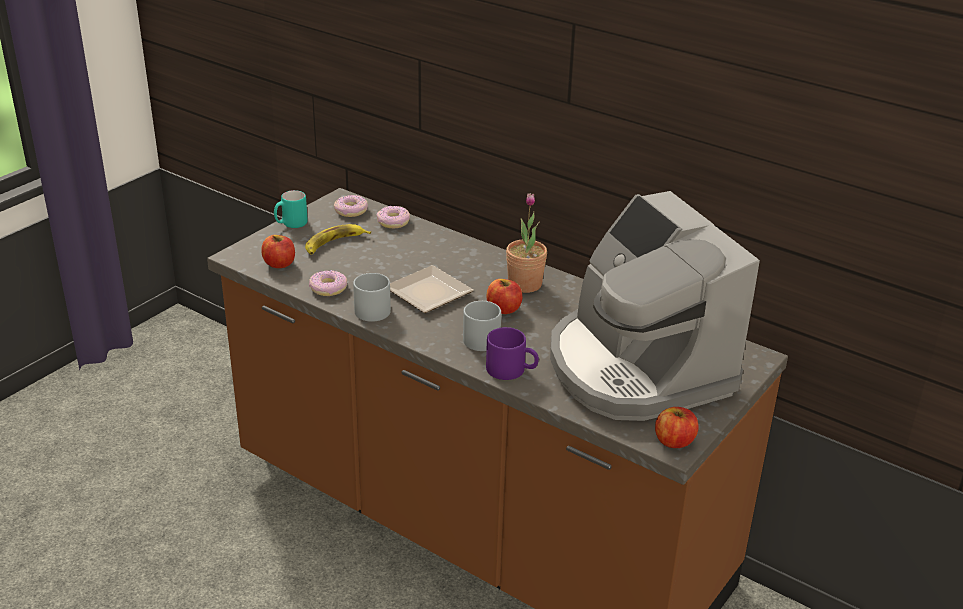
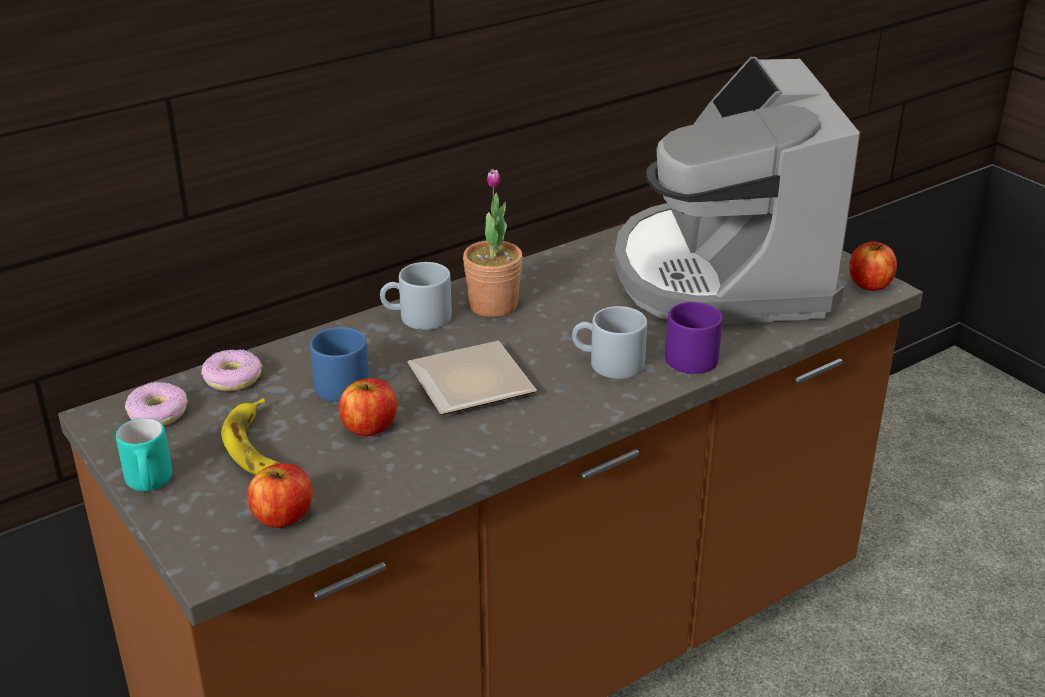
camera: 70 degrees left, 0 degrees up
(328, 288) = (400, 474): donut -> none
(369, 308) = (484, 443): grey mug -> grey mug (417, 317)
(408, 252) = (340, 381): none -> blue mug
(504, 309) = (548, 333): apple -> apple (369, 427)
(636, 368) = (722, 274): coffee machine -> coffee machine turned 90 degrees clockwise

